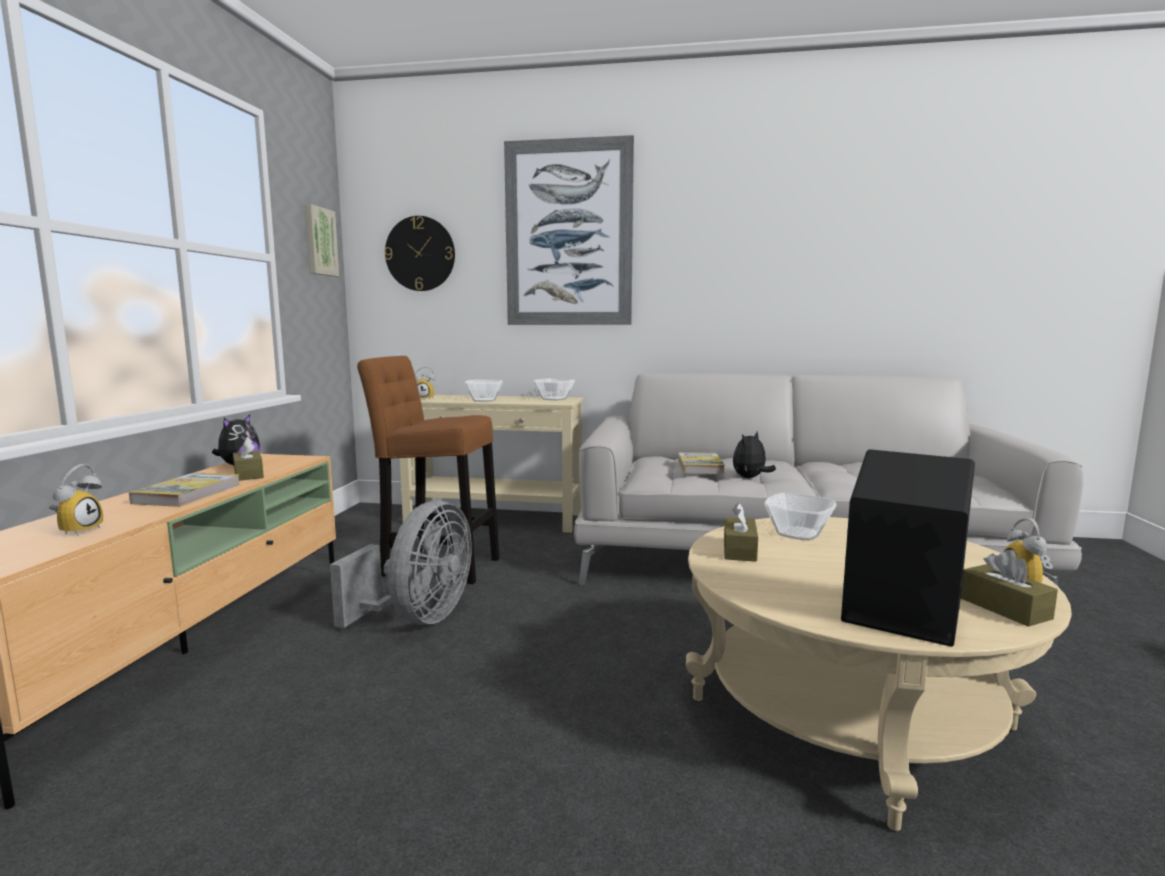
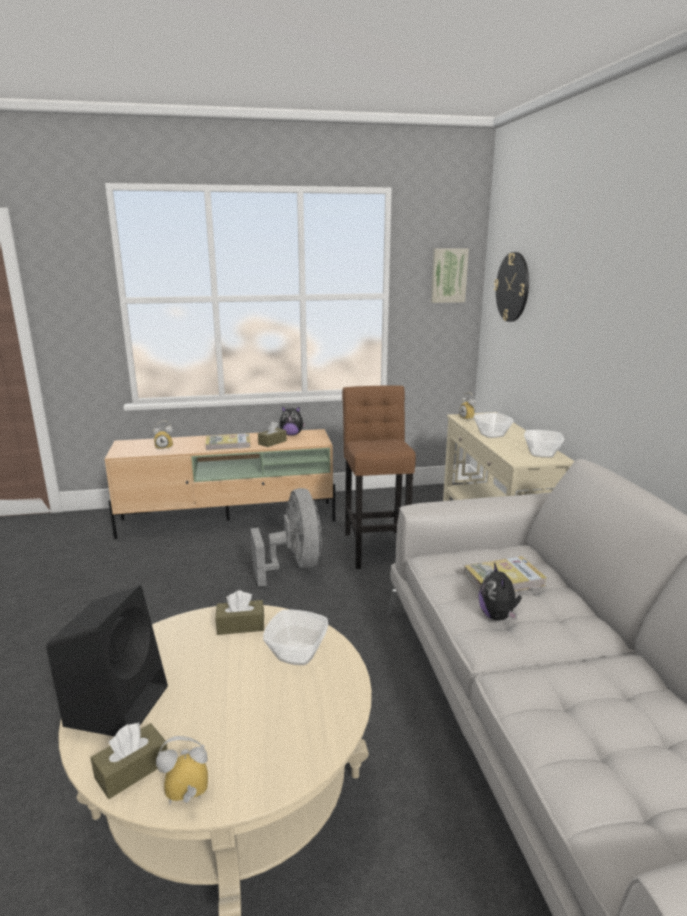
camera: 70 degrees right, 10 degrees up
(419, 618) = (294, 566): grey fan -> grey fan turned 105 degrees counterclockwise
(568, 234) = (595, 281): picture -> none
(750, 478) = (497, 616): plush toy -> plush toy turned 120 degrees counterclockwise

